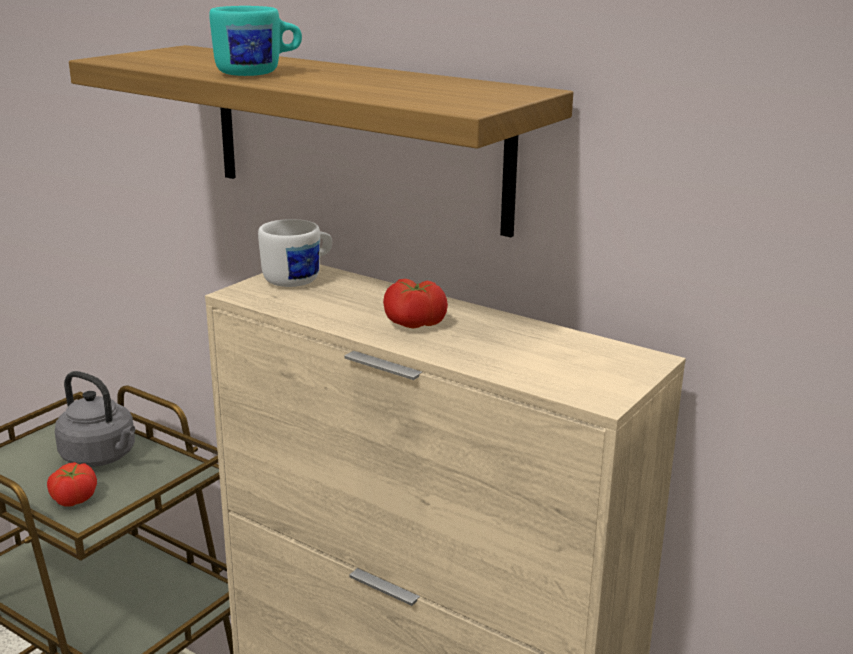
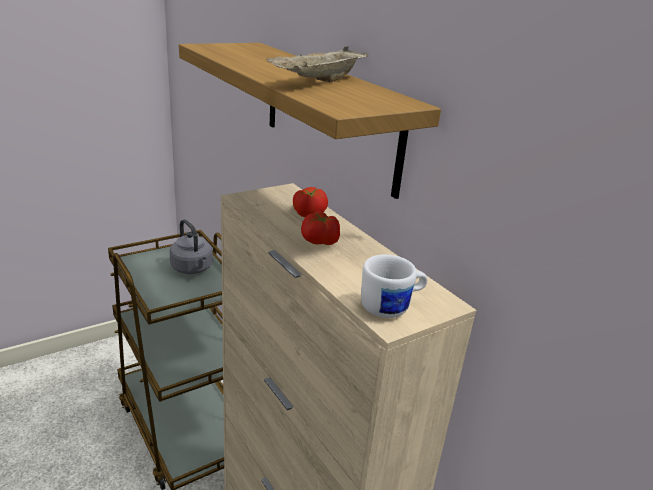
camera: 20 degrees right, 5 degrees up
(73, 498) = (165, 288): tomato -> tomato (308, 213)
(259, 73) = (262, 66): turquoise mug -> none
(300, 279) = (281, 196): white mug -> white mug (392, 307)
(375, 82) = (320, 82): none -> beige tray

